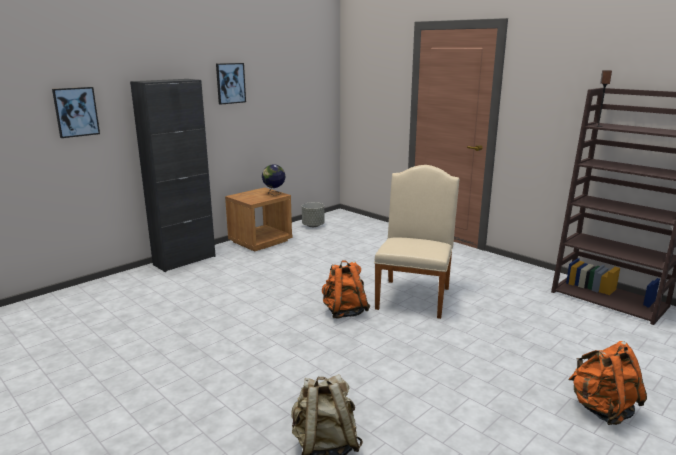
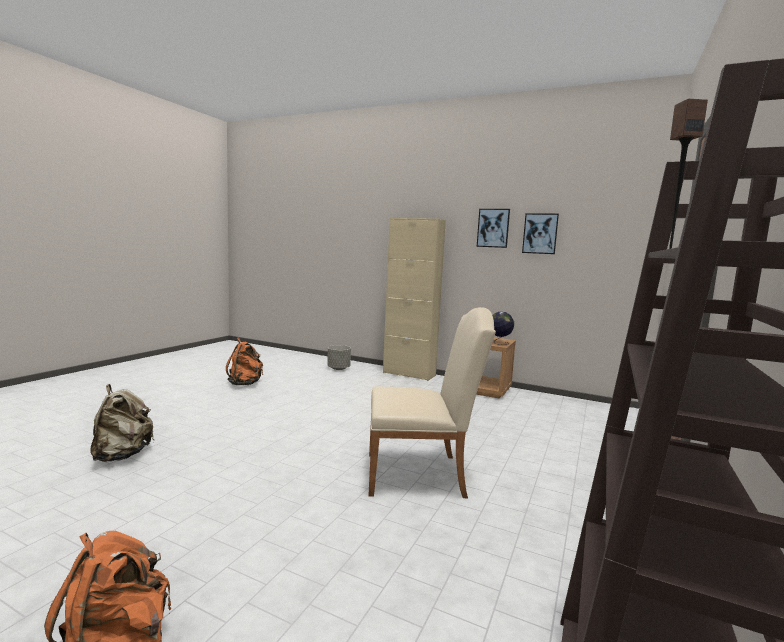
camera: 70 degrees right, 10 degrees down
(76, 112) = (364, 239): picture -> picture (540, 233)
(184, 260) = (409, 374): black cabinet -> beige cabinet
(313, 225) = (560, 403): grey planter -> grey planter (339, 368)
(344, 312) = (352, 440): orange backpack -> orange backpack (245, 384)

